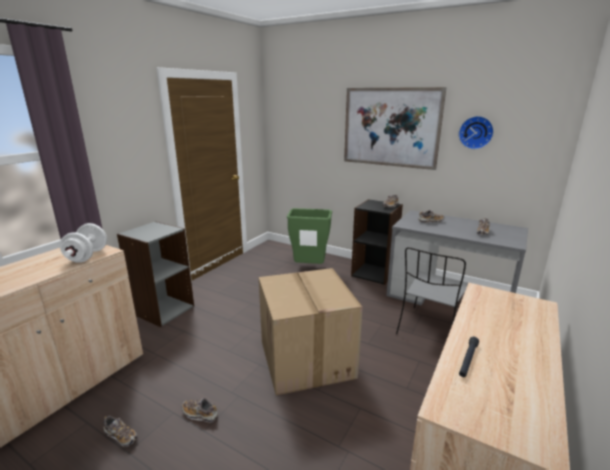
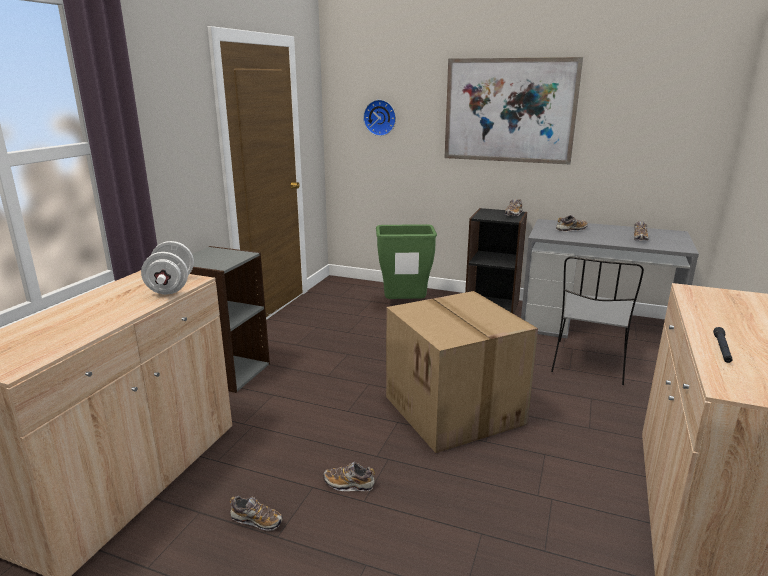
camera: 10 degrees left, 0 degrees up
(476, 132) = (621, 114): wall clock -> wall clock (380, 117)

